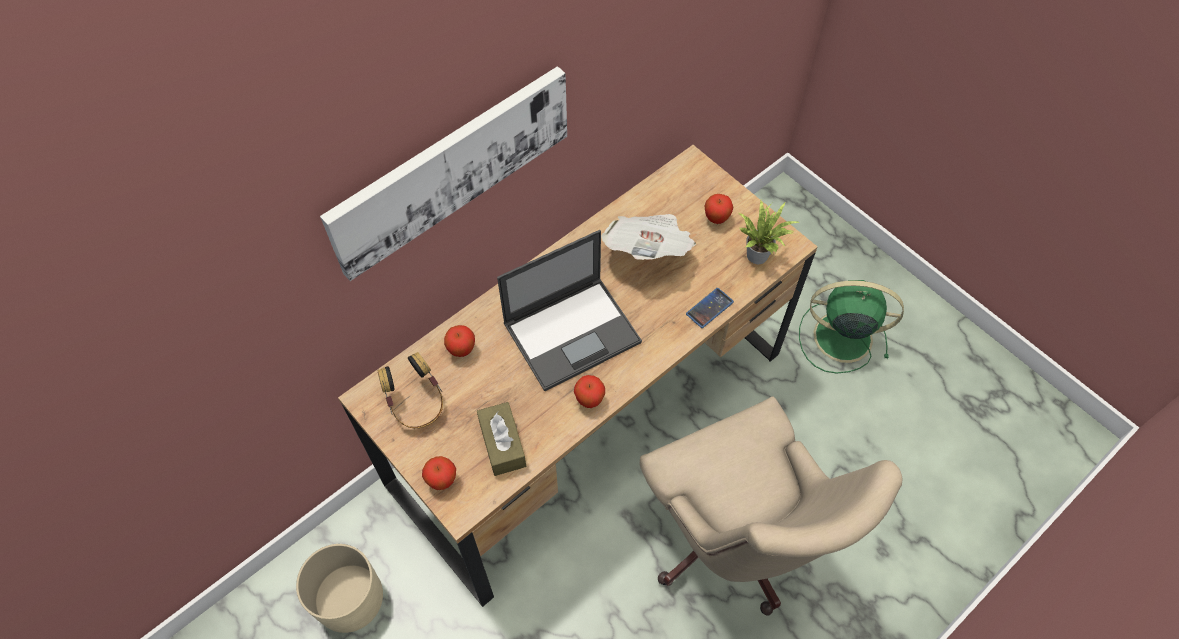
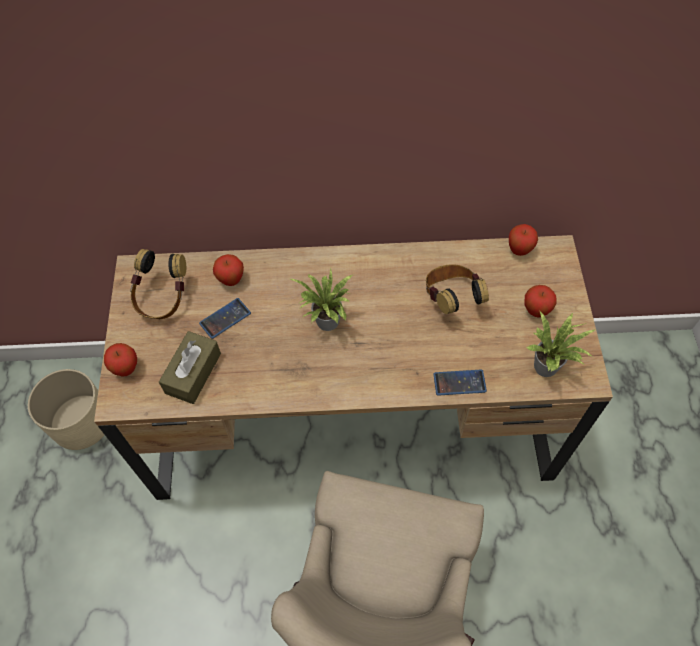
camera: 40 degrees right, 0 degrees up
(450, 168) = (262, 100): picture -> none
(487, 384) = (225, 318): none -> phone
(573, 332) = (327, 324): laptop -> potted plant
(589, 400) = (289, 388): apple -> apple (519, 250)
(649, 249) = (451, 298): newspaper -> headphones
(839, 336) = (625, 505): green fan -> none

